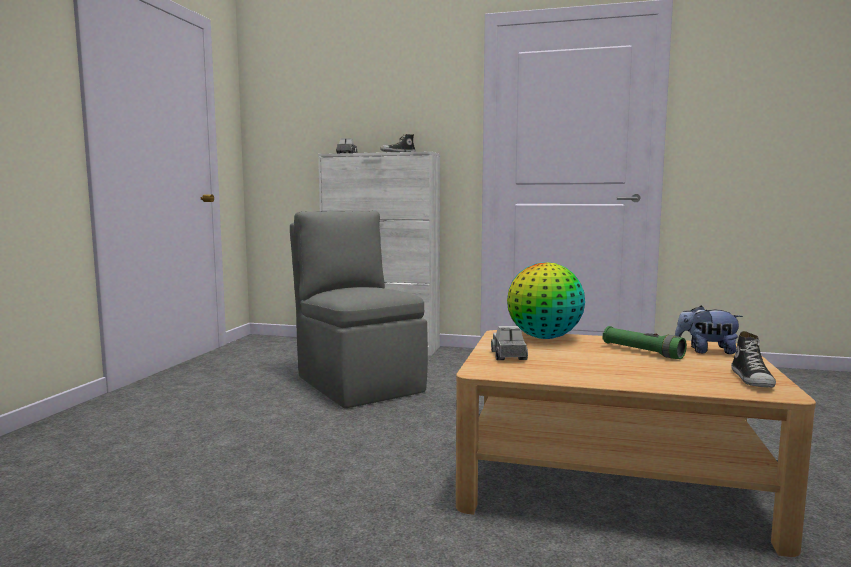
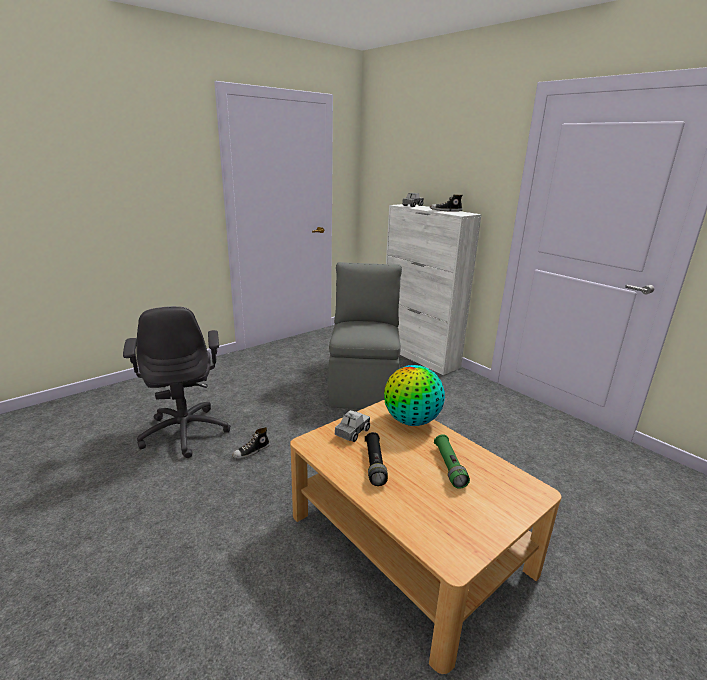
camera: 35 degrees right, 15 degrees up
(150, 493) = (185, 431): none -> grey office chair
(581, 366) = (374, 464): none -> black flashlight
(706, 351) = (503, 488): plush toy -> none
(752, 380) = (465, 538): shoe -> shoe (251, 451)

